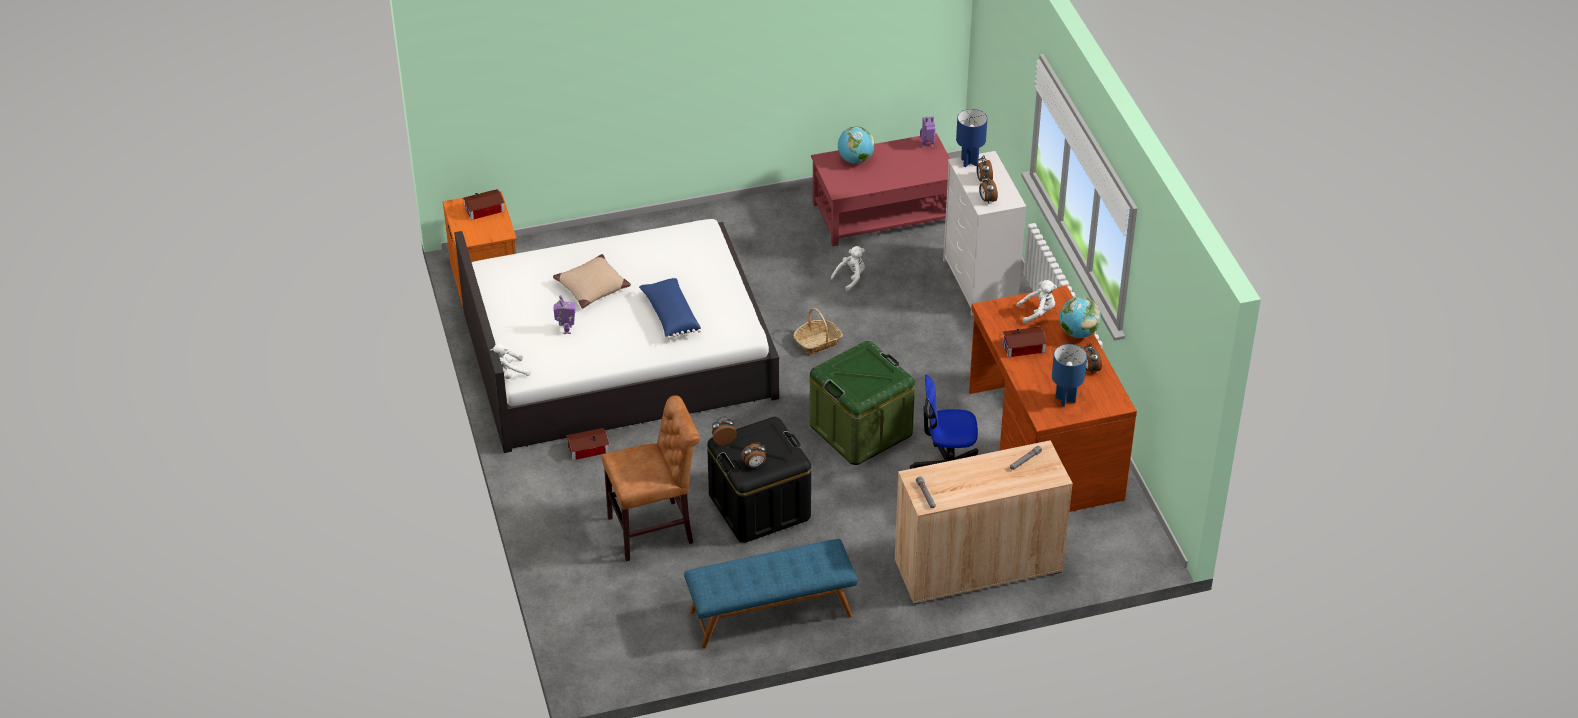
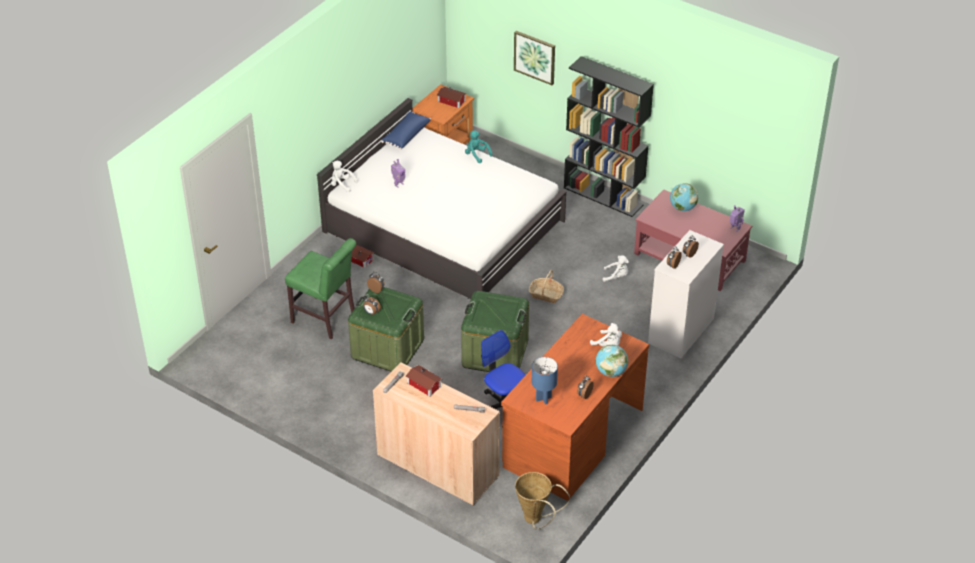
camera: 50 degrees right, 0 degrees up
(579, 88) = (535, 57): none -> picture
(592, 287) = (443, 174): beige pillow -> none
(593, 246) = (476, 155): none -> turquoise plush toy
(655, 529) = (326, 319): brown chair -> green chair
(670, 316) = (454, 214): blue pillow -> blue pillow (405, 135)
(720, 214) = (604, 196): none -> black bookcase
(759, 506) = (387, 348): black storage box -> green storage box
(771, 614) = (309, 401): blue bench -> none
(969, 162) = (698, 239): blue table lamp -> none
(1025, 348) = (569, 356): toy house -> toy house (424, 385)
(1127, 538) = (536, 520): none -> basket

